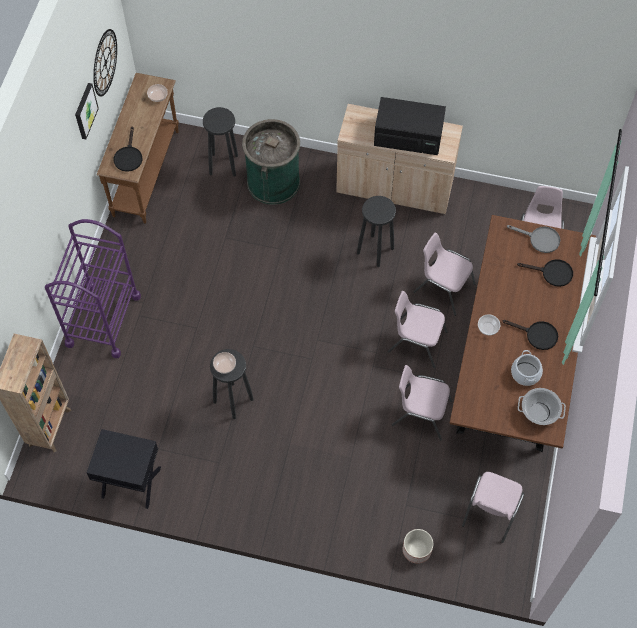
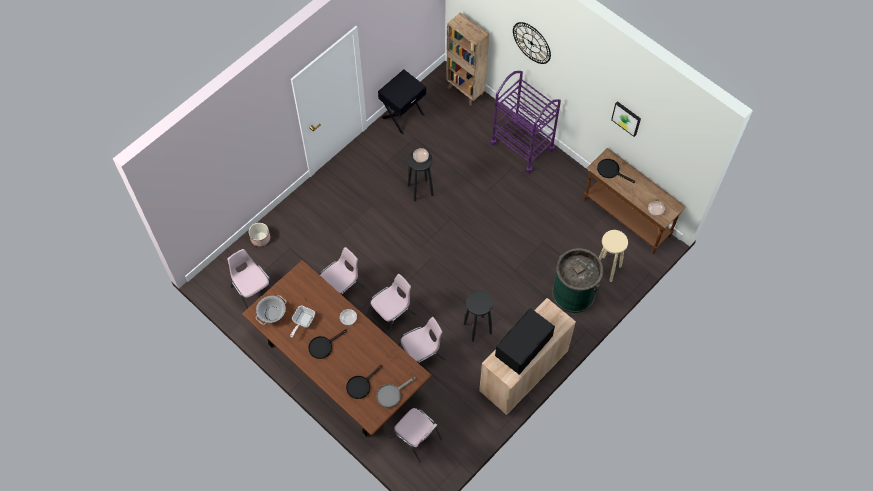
camera: 120 degrees right, 0 degrees up
(105, 62) = (664, 146): wall clock -> wall clock (531, 43)
(224, 165) = (606, 269): black stool -> beige stool
(525, 373) = (302, 322): cooking pot -> frying pan

